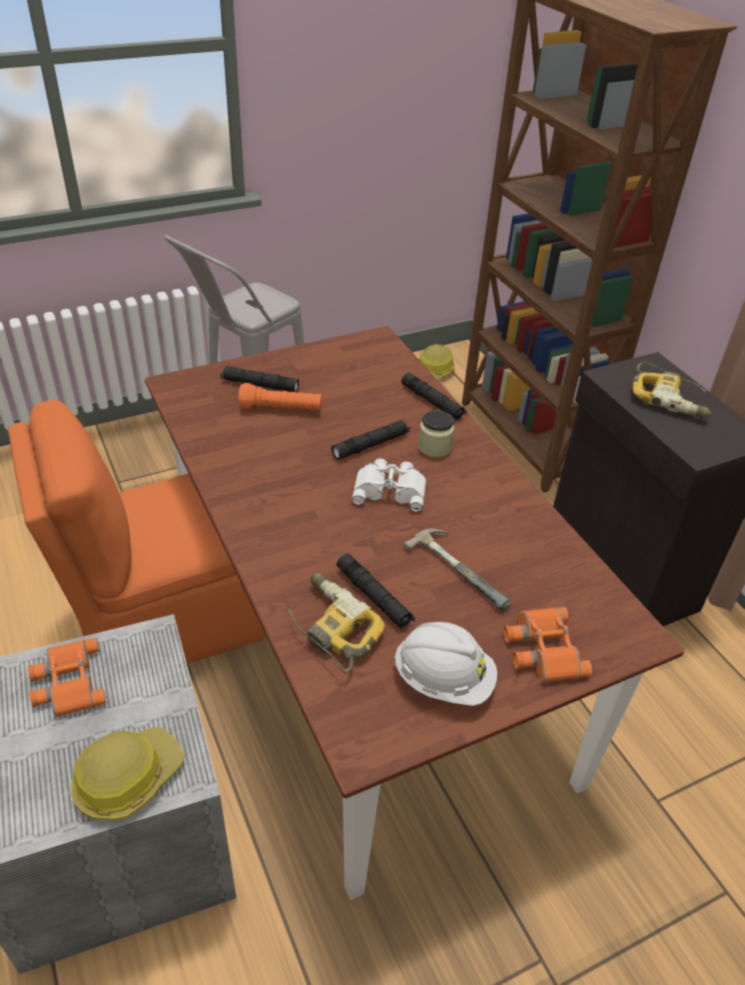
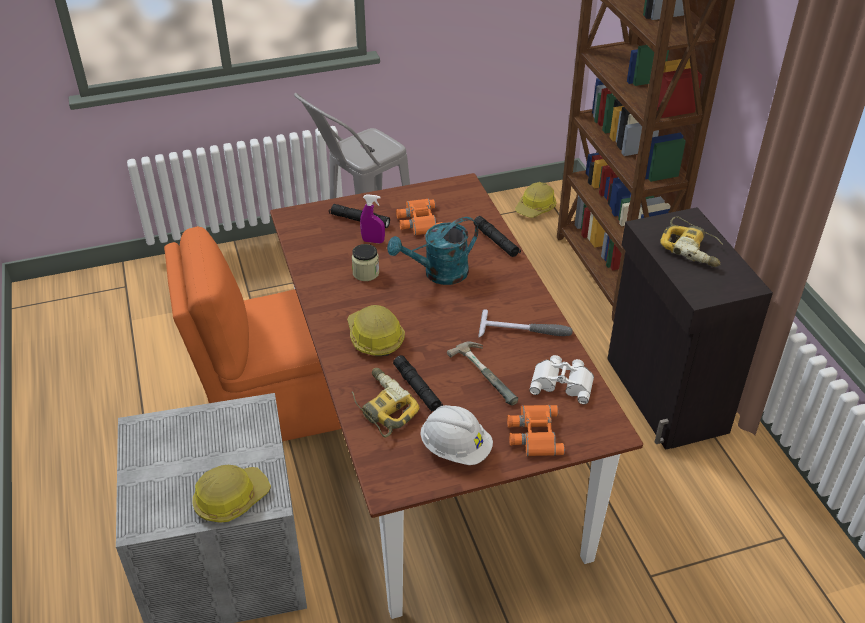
camera: 10 degrees right, 0 degrees up
(67, 682) = (195, 433): orange binoculars -> orange binoculars (418, 221)
(281, 409) = (373, 241): orange flashlight -> purple spray bottle
(304, 531) = (374, 337): none -> hard hat
(370, 445) = (438, 274): black flashlight -> turquoise watering can
(390, 489) = (446, 309): white binoculars -> white binoculars (562, 382)
(434, 447) = (489, 279): jar -> jar (366, 273)
(495, 511) = (525, 331): none -> hammer

